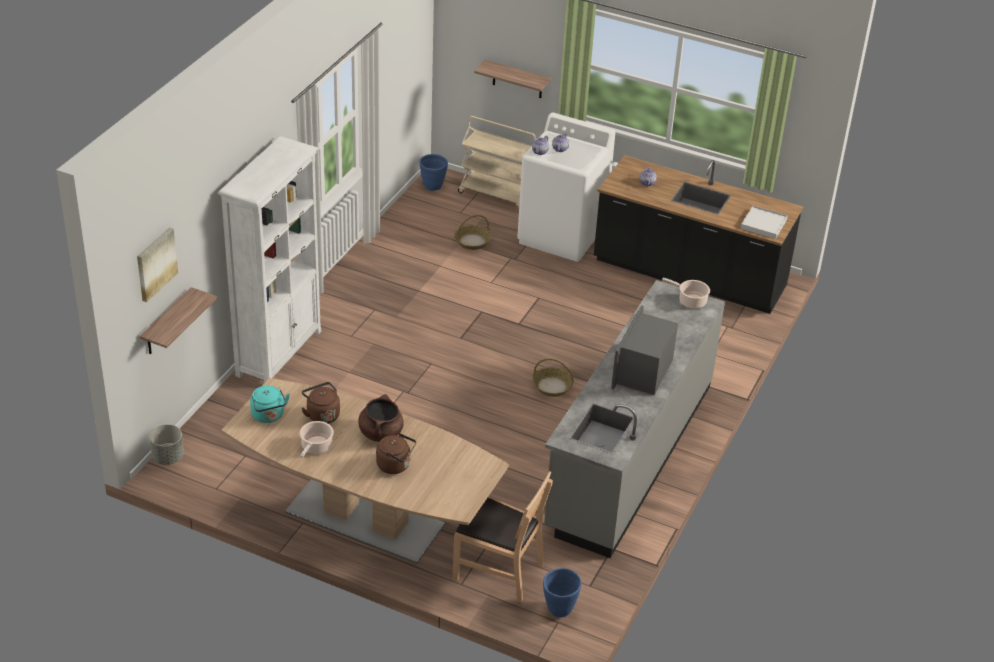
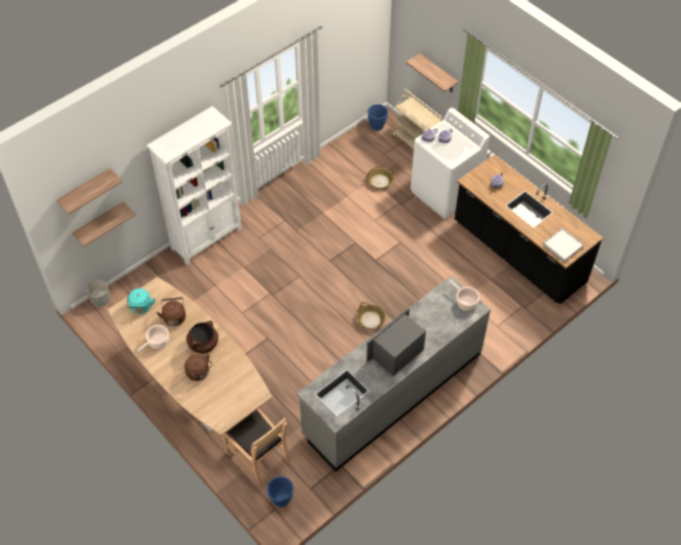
camera: 25 degrees right, 15 degrees up
(155, 264) = (85, 191): picture -> shelf

